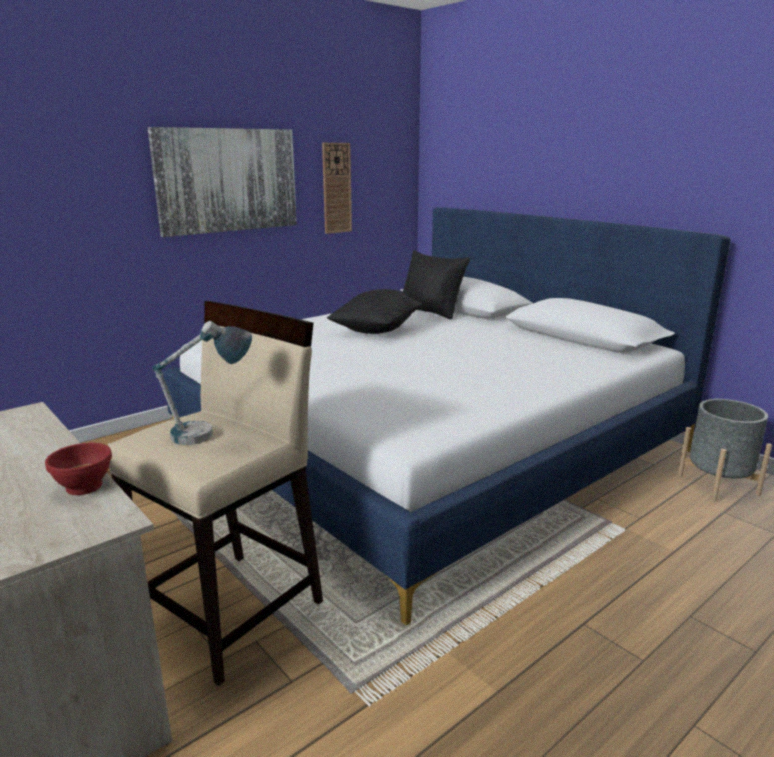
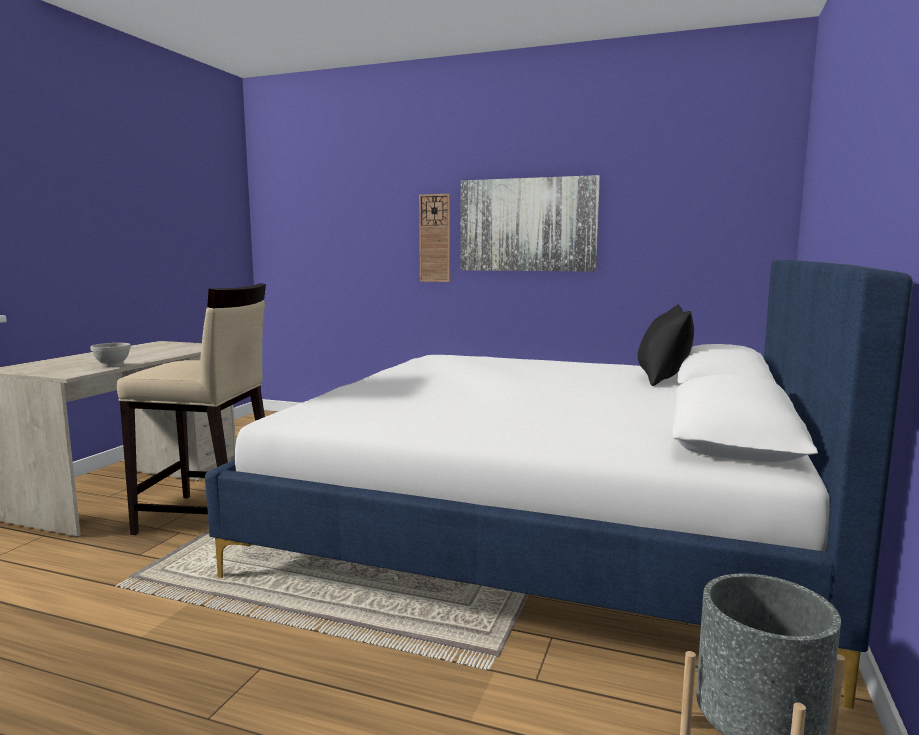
camera: 60 degrees right, 10 degrees down
(83, 486) = (112, 365): red bowl -> white bowl
(210, 436) = (188, 365): table lamp -> none
(336, 188) = (656, 236): wall clock -> wall clock (435, 238)
(376, 330) = (548, 374): black pillow -> none

